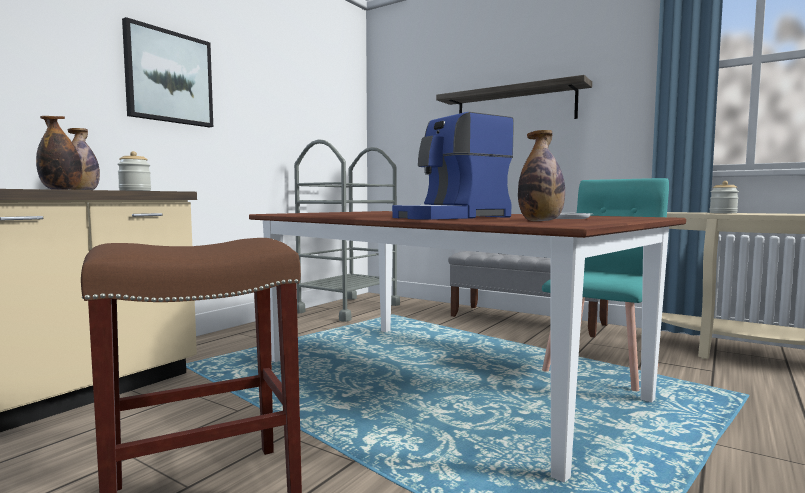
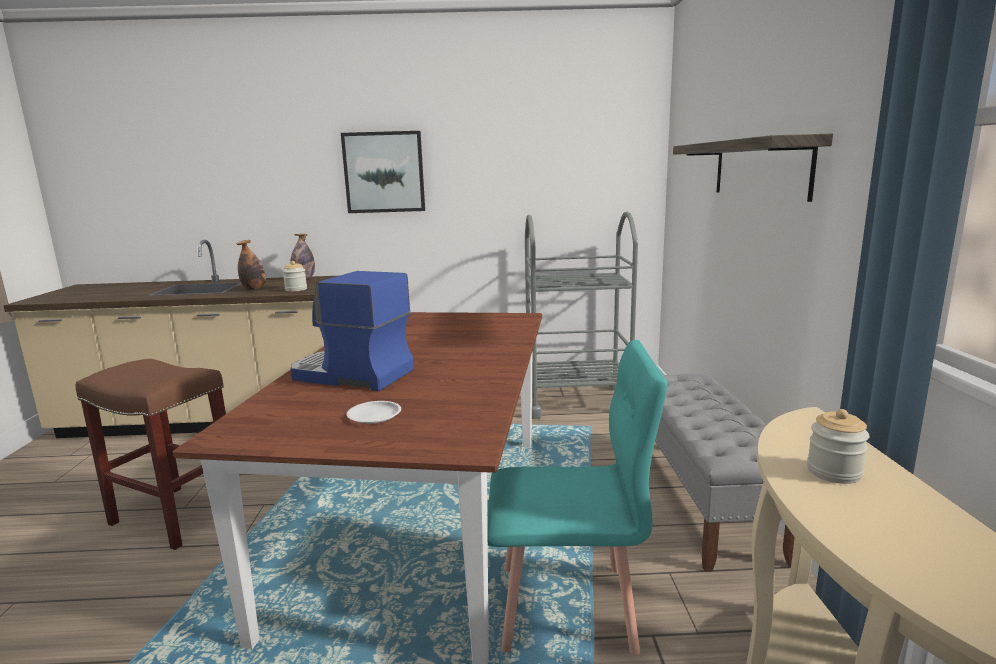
camera: 55 degrees right, 10 degrees up
(540, 221) = (282, 418): bottle -> none

